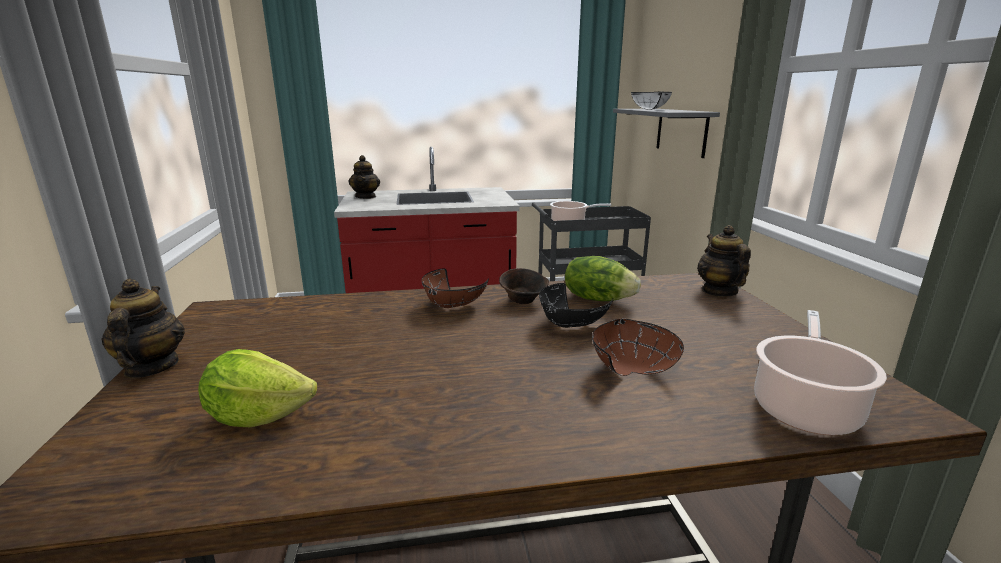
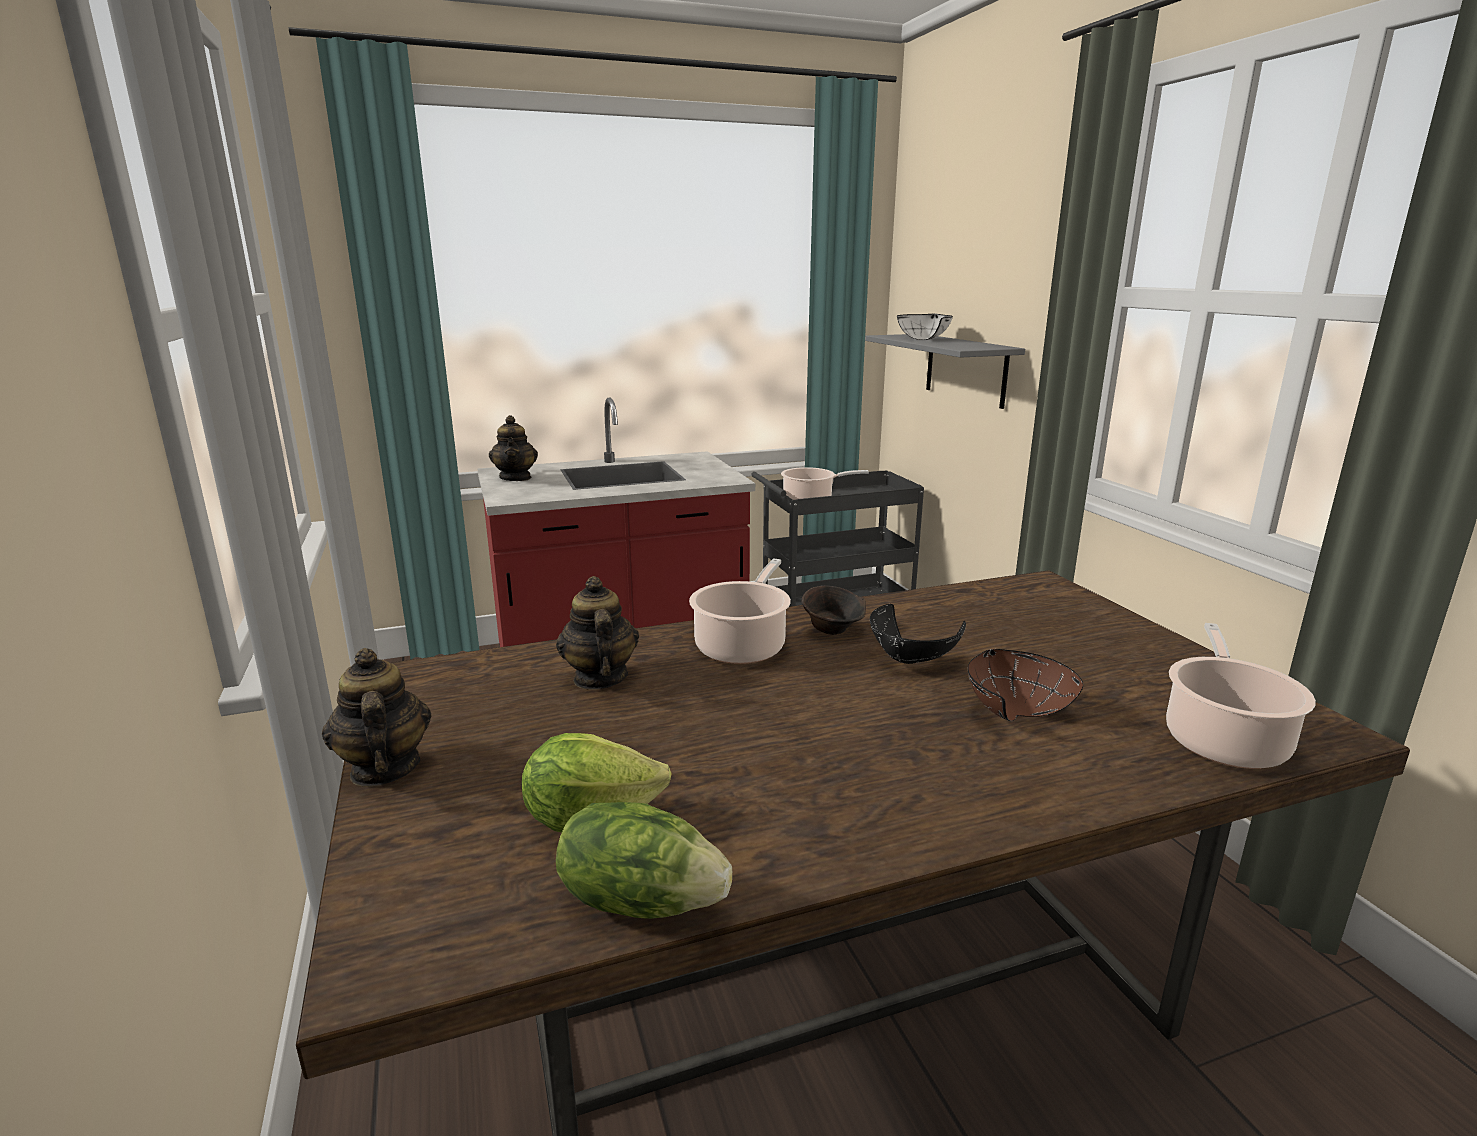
camera: 10 degrees left, 0 degrees up
(452, 306) = (742, 645): brown bowl -> cooking pot
(598, 298) = (925, 619): lettuce -> lettuce (641, 899)
(719, 291) = (1069, 598): teapot -> teapot (599, 678)

